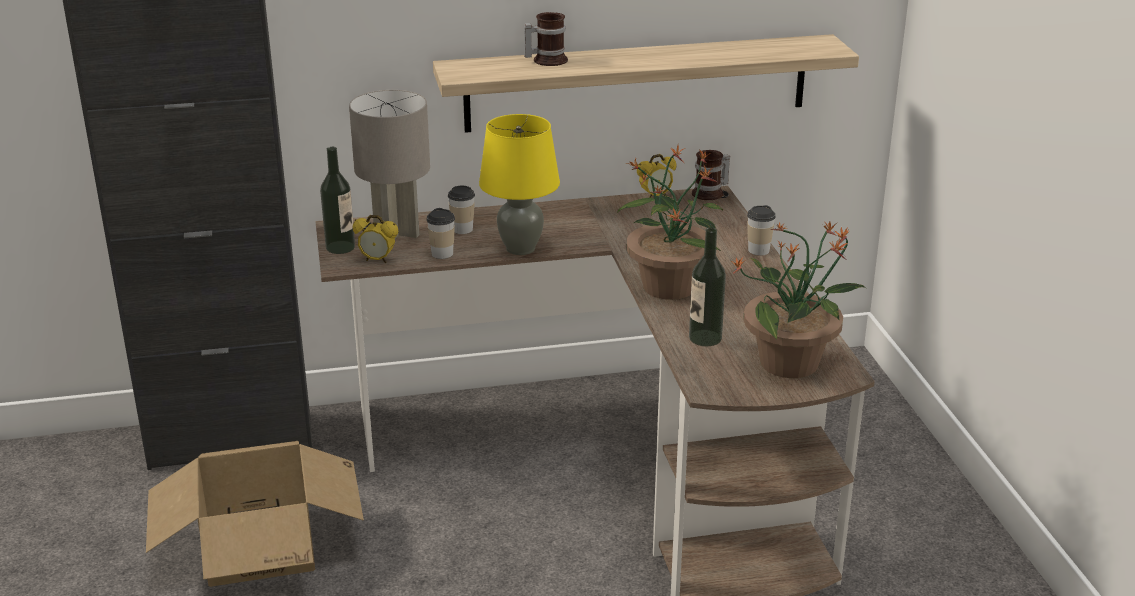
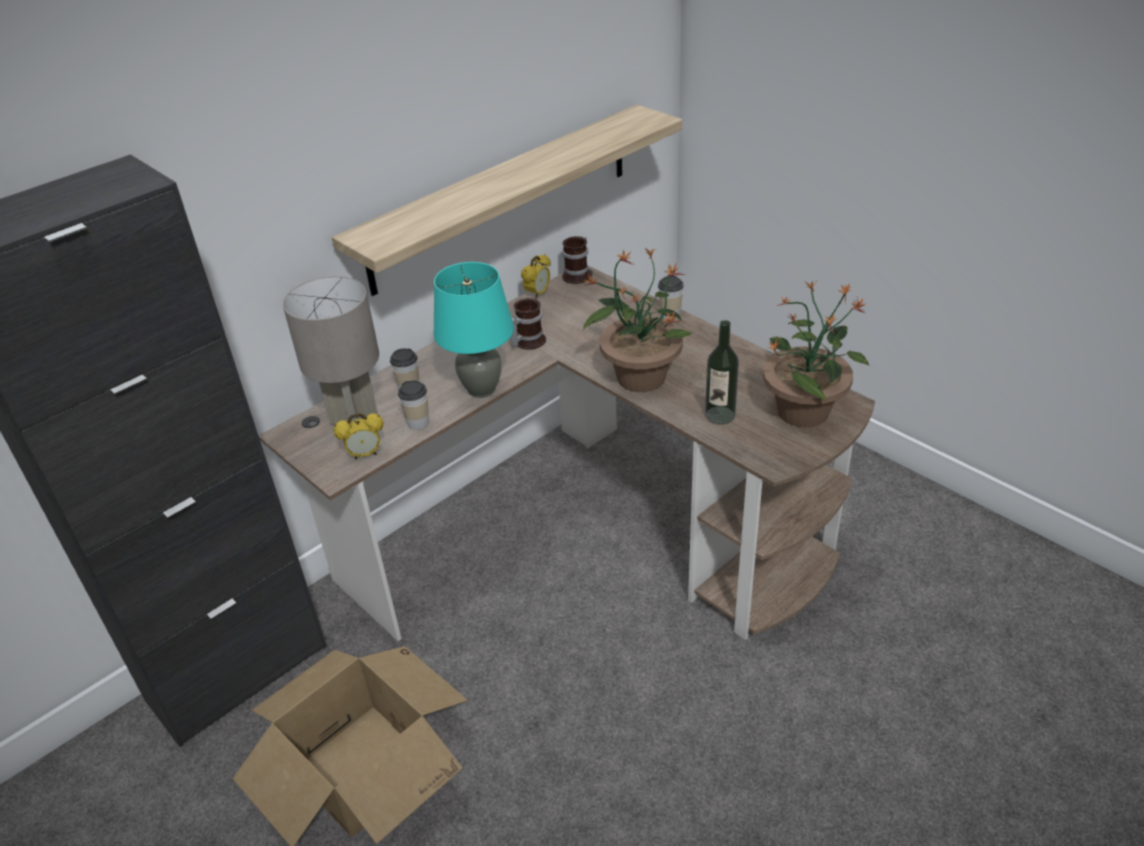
camera: 30 degrees left, 10 degrees up
(340, 247) = (314, 455): bottle -> none
(520, 249) = (481, 389): yellow table lamp -> turquoise table lamp
(546, 60) = (438, 202): mug -> mug (526, 341)

